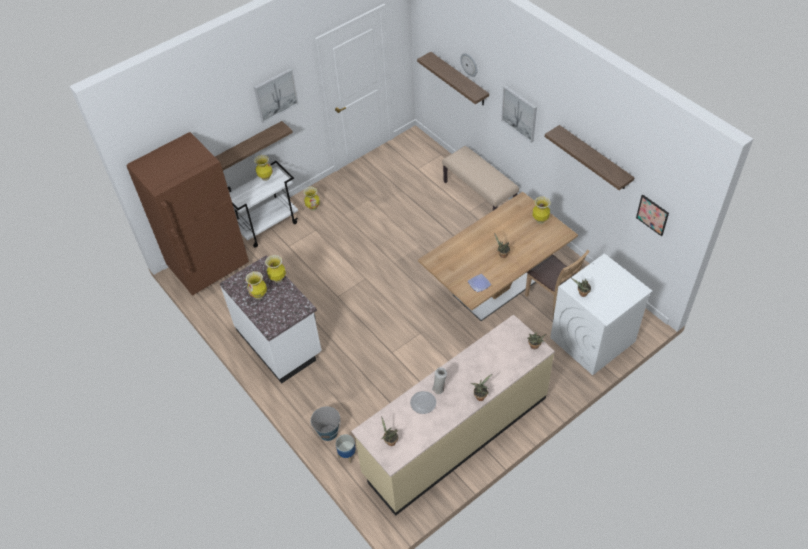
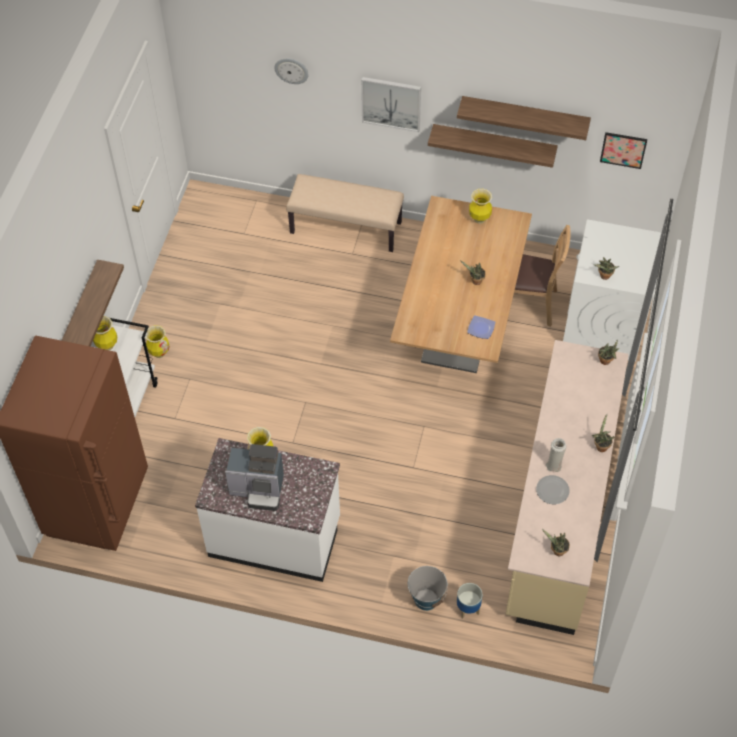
camera: 40 degrees left, 5 degrees up
(259, 295) = (258, 489): vase -> coffee machine
(275, 95) = (88, 229): picture -> none
(459, 79) = (273, 94): shelf -> shelf (494, 144)

